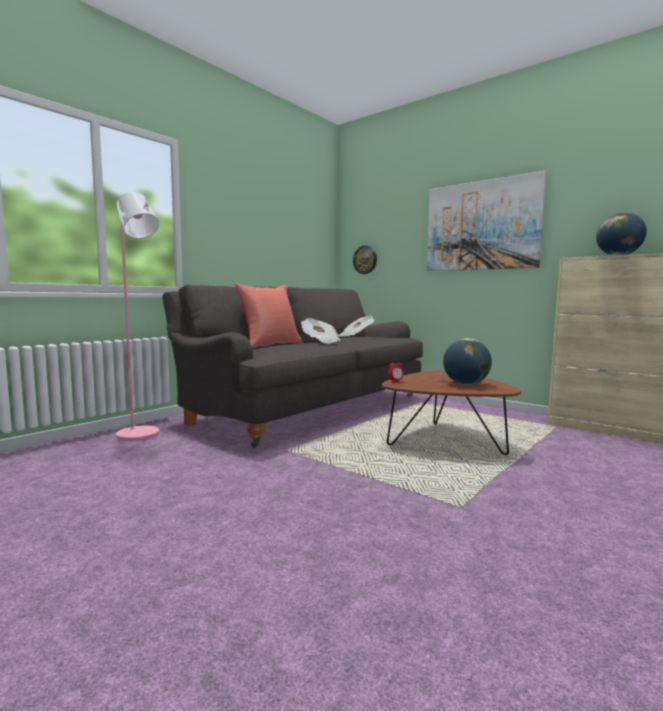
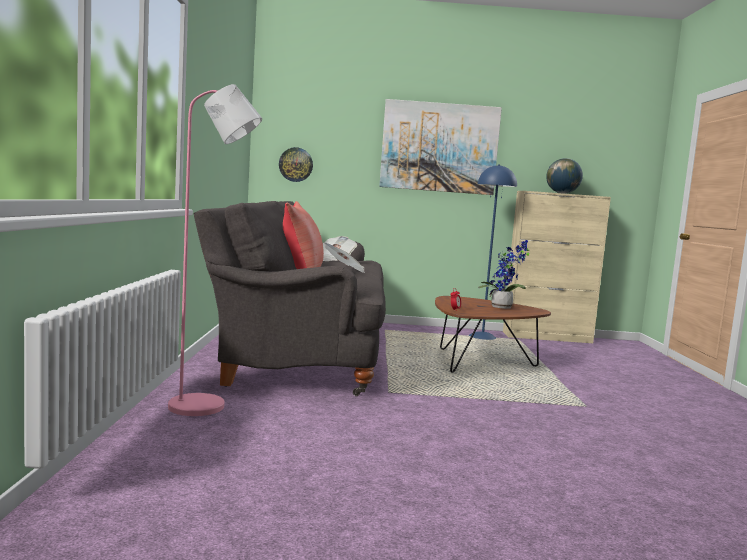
camera: 40 degrees left, 0 degrees up
(465, 384) = (504, 308): globe -> potted plant
(514, 419) = (482, 337): none -> blue floor lamp

